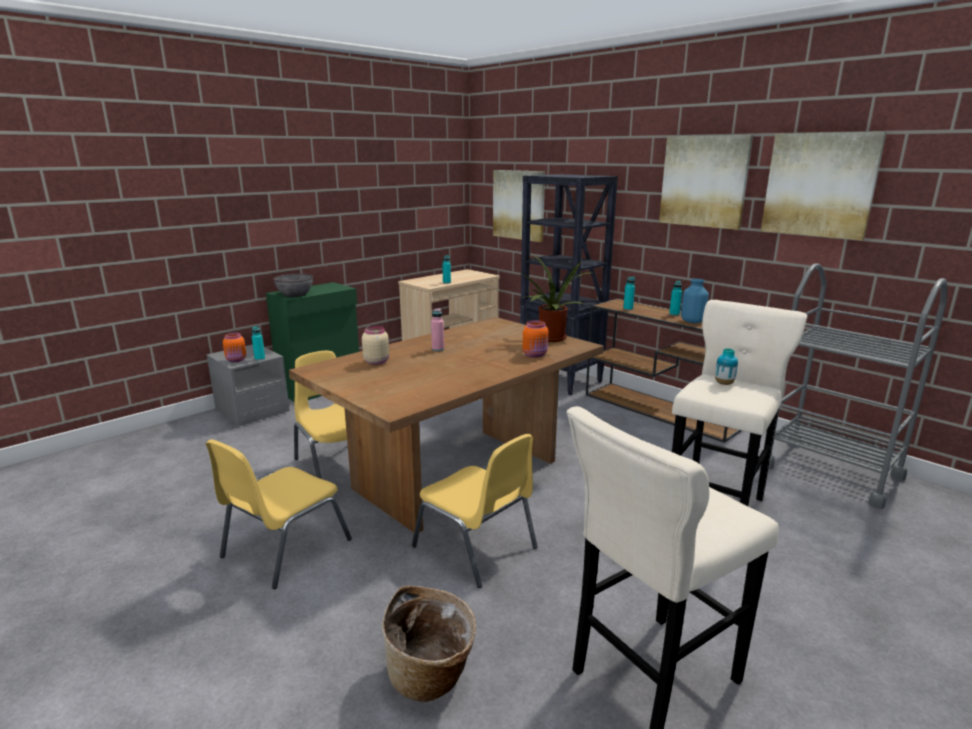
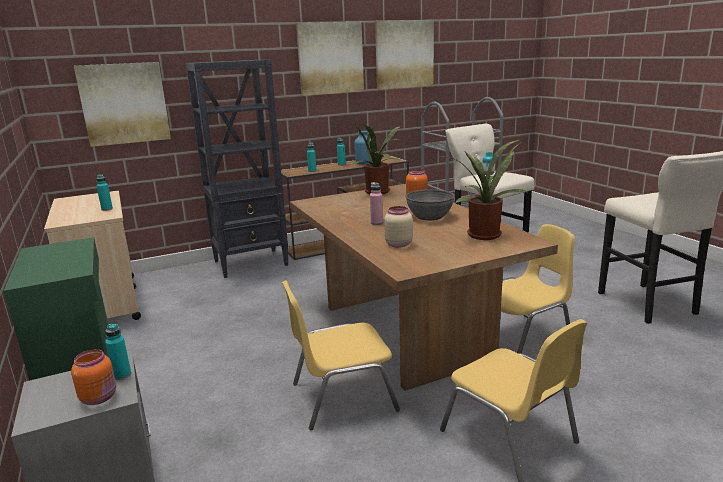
camera: 70 degrees left, 0 degrees up
(295, 294) = (63, 269): grey bowl -> grey bowl (430, 216)
(415, 389) = (483, 234): none -> potted plant
(431, 676) = (666, 369): basket -> none

